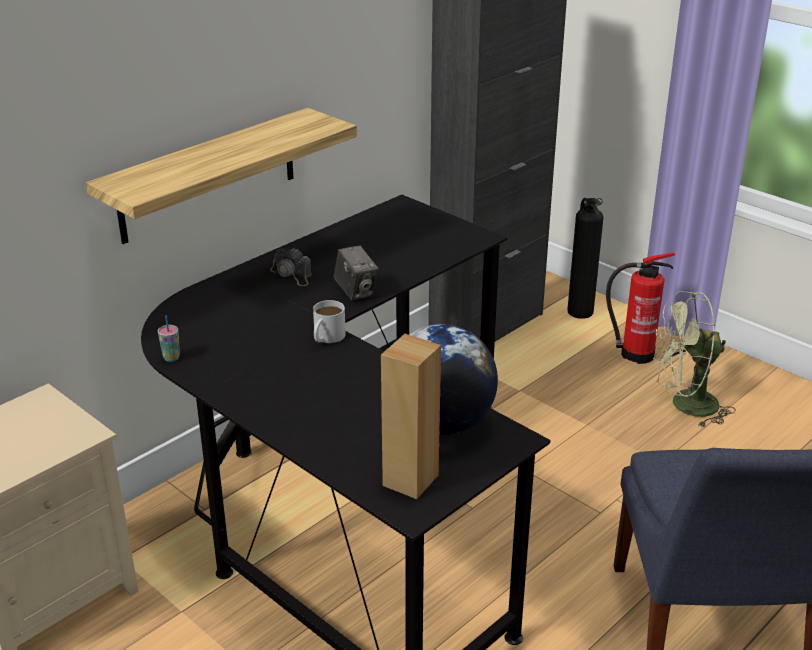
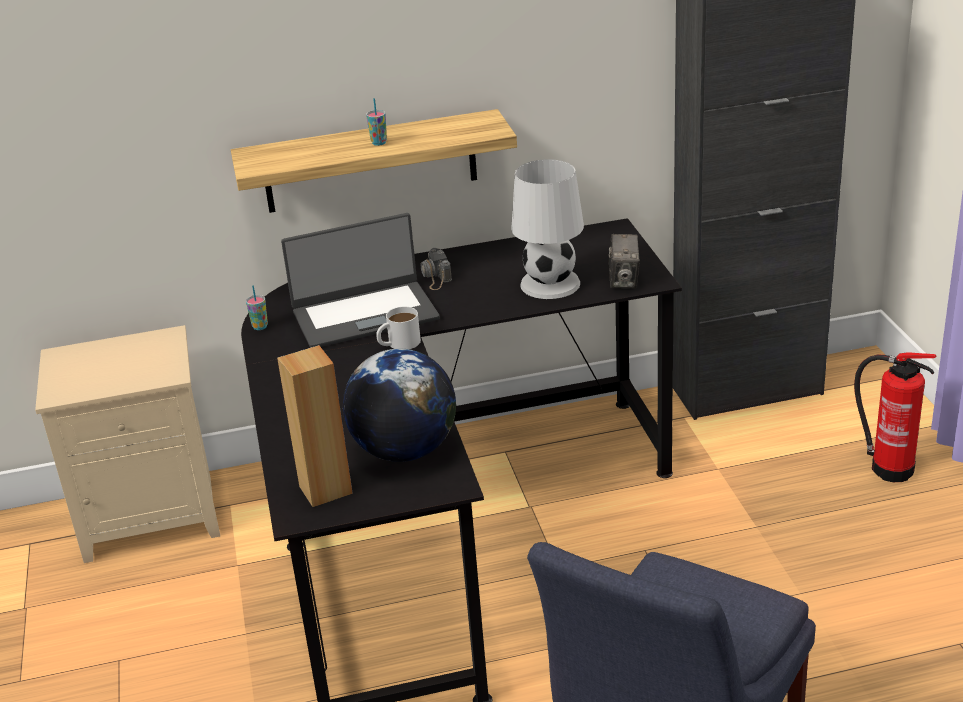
camera: 35 degrees right, 0 degrees up
(237, 151) = (379, 143): none -> cup
(264, 321) = (364, 314): none -> laptop
(356, 292) = (472, 307): camera -> camera (624, 281)
(400, 258) = (549, 284): none -> white table lamp
(579, 311) = (871, 402): fire extinguisher -> none
(685, 406) = (892, 543): green fan -> none

